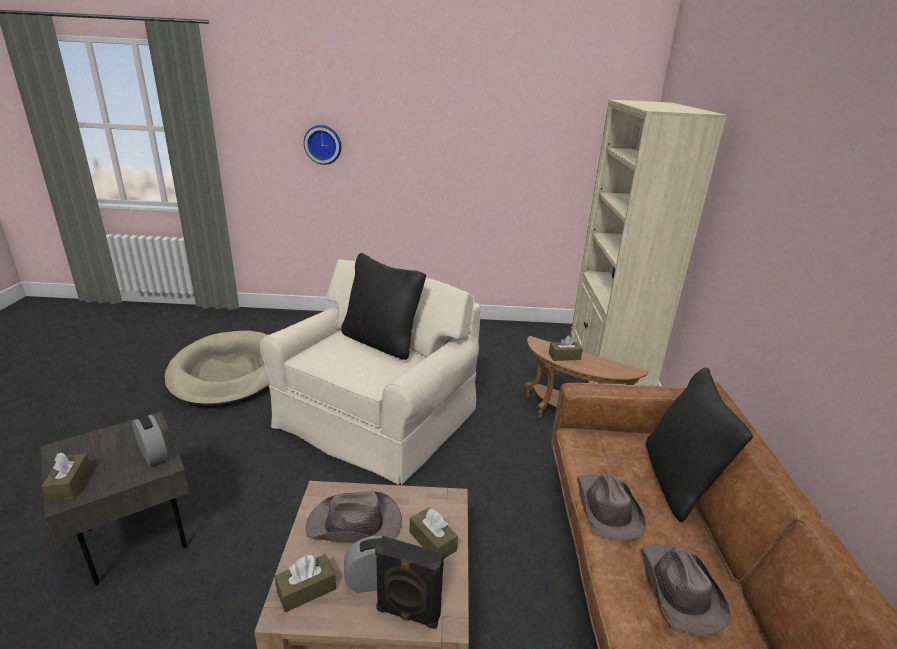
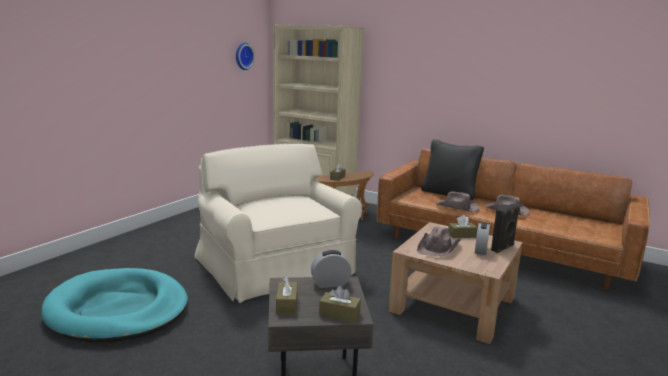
camera: 60 degrees left, 10 degrees down
(229, 373) = (118, 310): beige dog bed -> turquoise dog bed
(306, 590) = (478, 264): brown tissue box -> brown tissue box (287, 304)
(323, 144) = (65, 73): wall clock -> wall clock (243, 56)
(382, 342) = (278, 198): black pillow -> none

